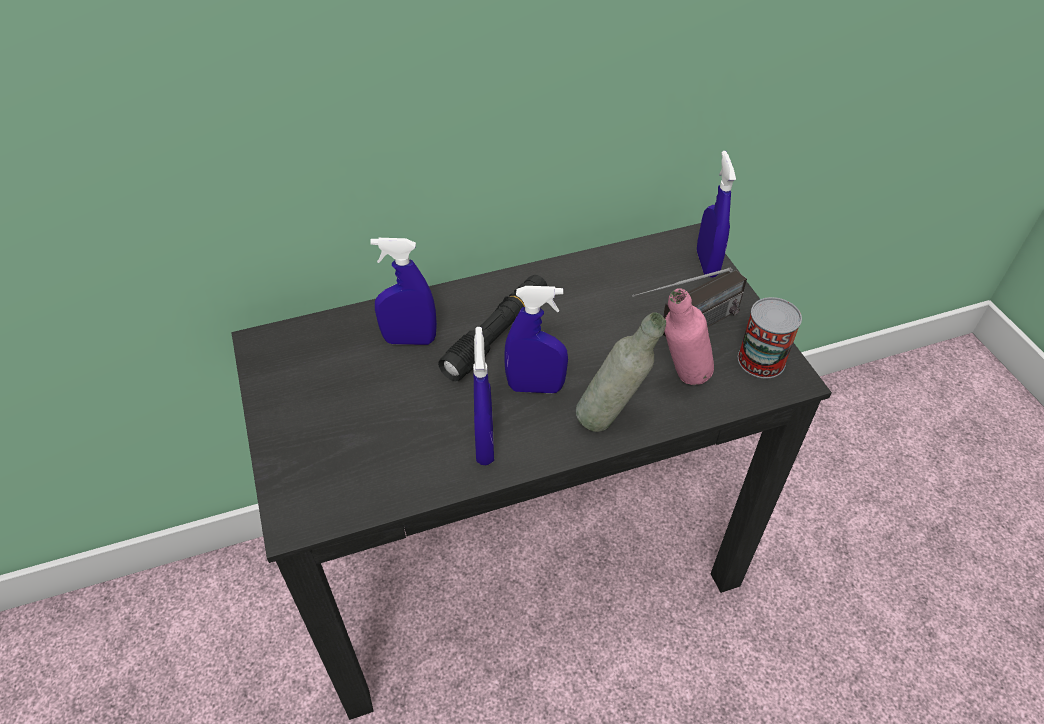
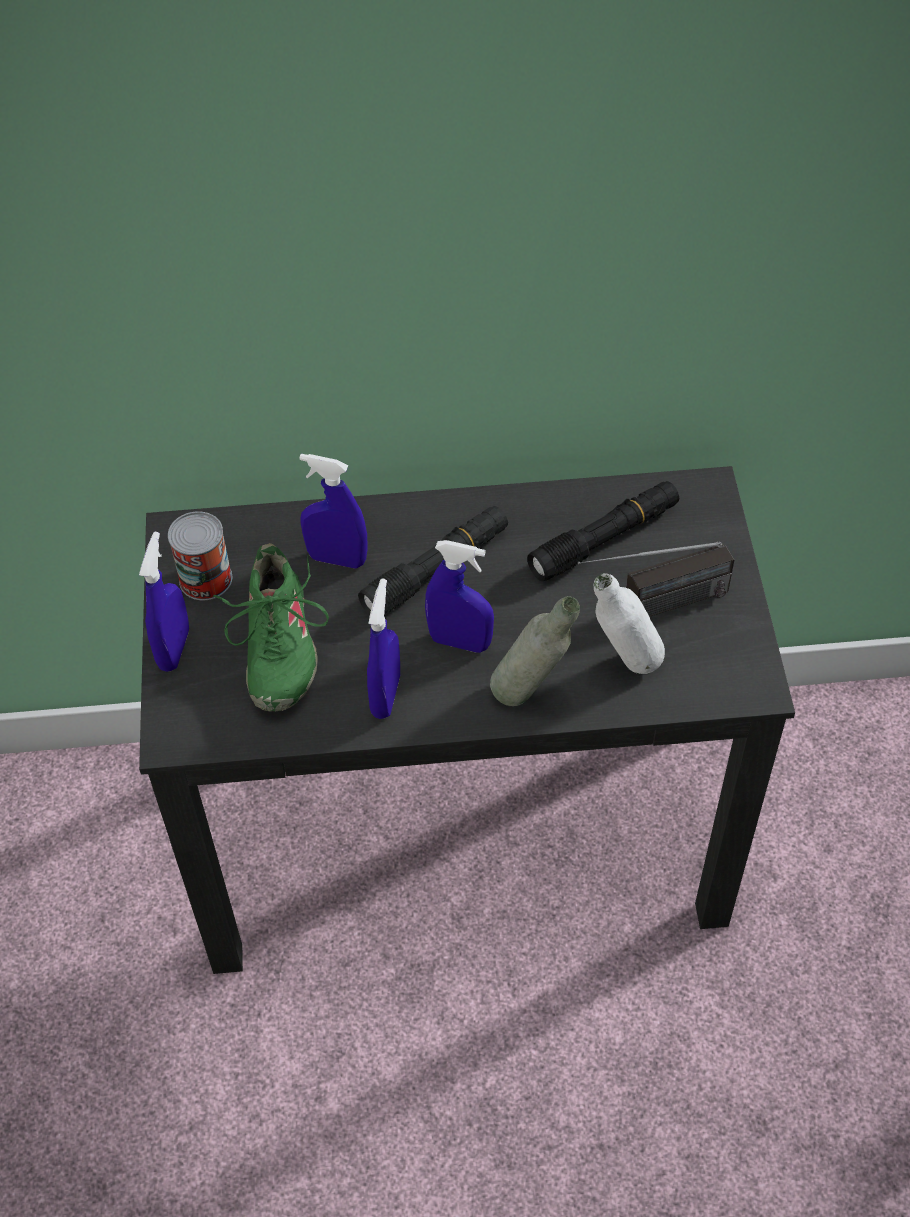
camera: 15 degrees right, 5 degrees up
(374, 420) = (277, 646): none -> green shoe
(626, 289) = (604, 539): none -> black flashlight
(680, 383) = (624, 668): pink bottle -> white bottle
(707, 263) = (715, 524): blue spray bottle -> blue spray bottle (174, 649)
(761, 360) = (729, 659): can -> can (205, 579)

